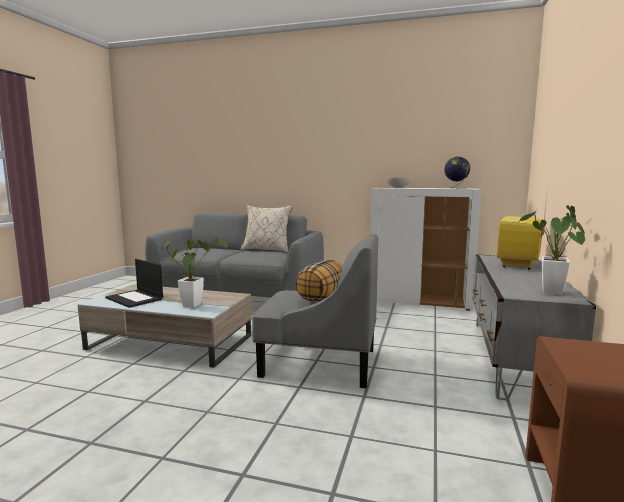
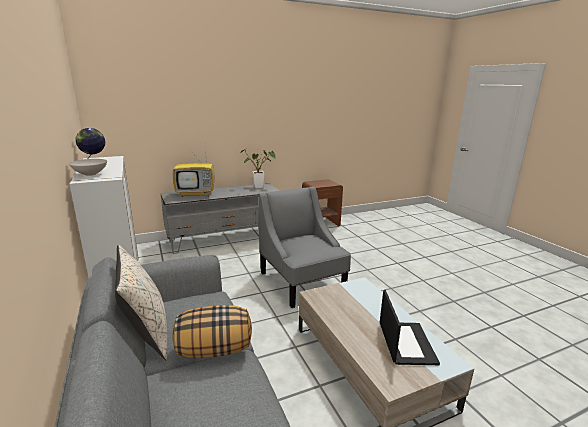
camera: 130 degrees left, 10 degrees up
(194, 304) = (360, 300): potted plant -> none
(322, 298) = (300, 240): pillow -> pillow (214, 350)

